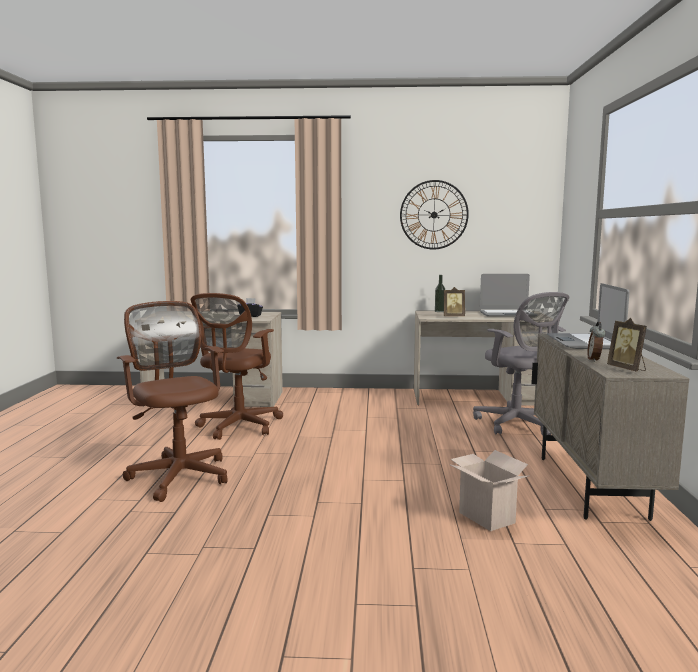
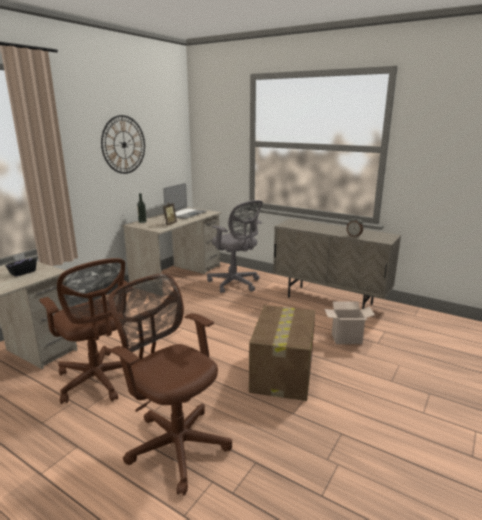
camera: 60 degrees left, 10 degrees up
(179, 474) = (175, 443): brown office chair -> brown office chair turned 45 degrees clockwise
(344, 493) = (282, 371): none -> cardboard box
(518, 425) = (235, 284): grey office chair -> grey office chair turned 45 degrees clockwise
(584, 342) = (311, 226): laptop -> none
(627, 369) = (378, 237): picture frame -> none

